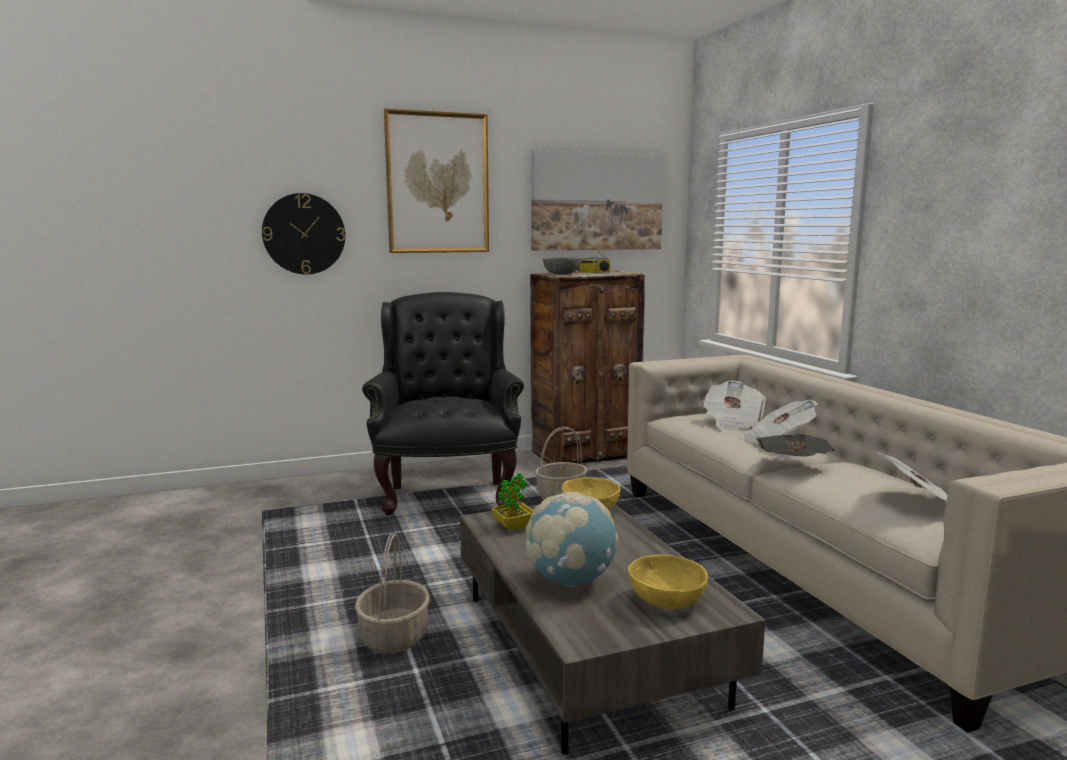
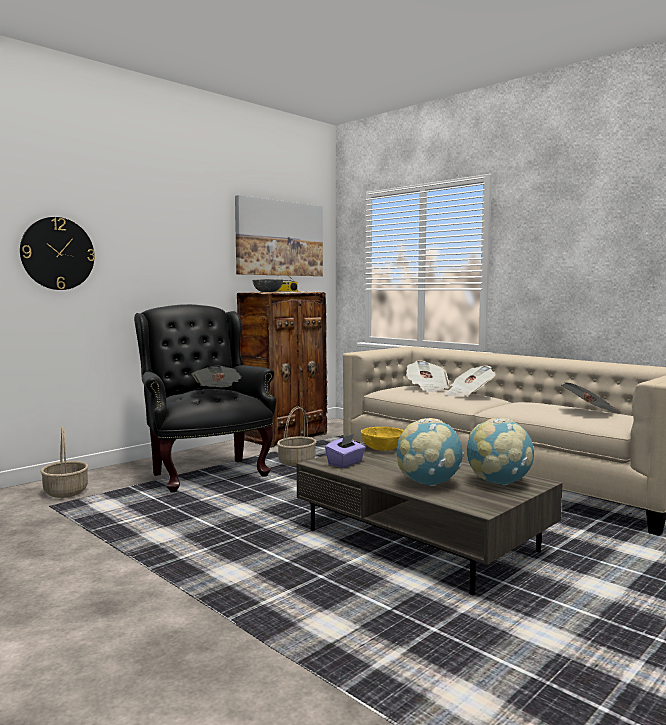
camera: 25 degrees left, 5 degrees down
(393, 636) = (277, 562): basket -> basket (65, 492)
(437, 183) = (167, 216): picture -> none
(513, 526) = (345, 463): potted plant -> purple tissue box
(666, 600) = (498, 483): yellow bowl -> globe
(793, 466) = (496, 405): newspaper -> newspaper (217, 391)

